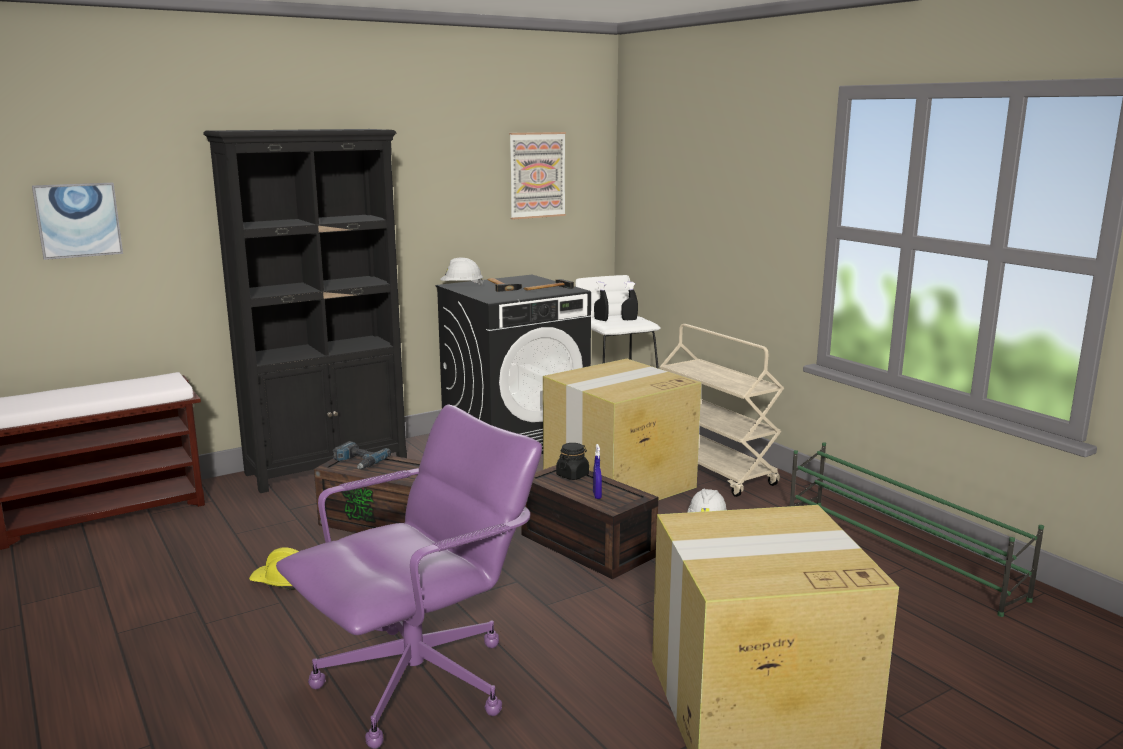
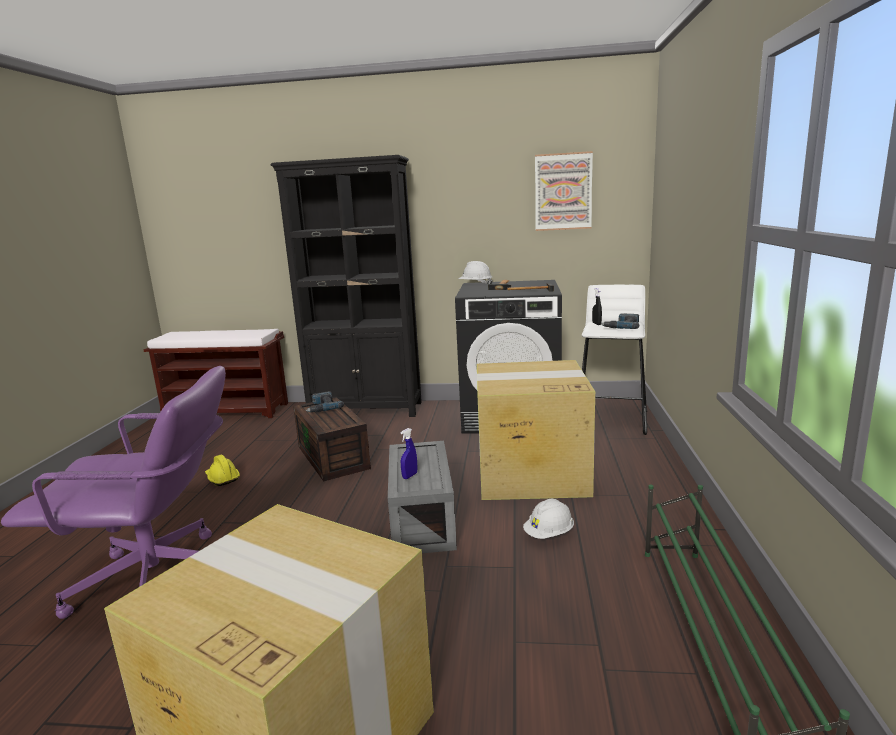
camera: 40 degrees right, 0 degrees up
(78, 220) = (221, 226): picture -> none
(572, 475) = (425, 453): black jar -> none
(584, 545) = (420, 518): brown storage box -> grey storage box
(629, 320) = (622, 326): black spray bottle -> power drill
(715, 471) = (635, 487): beige cart -> none

